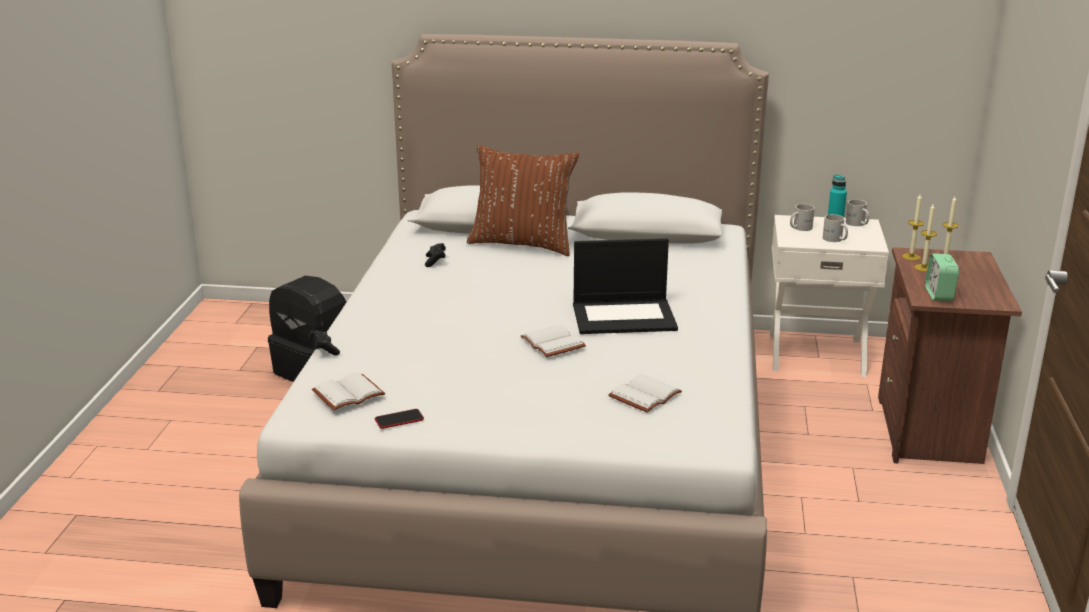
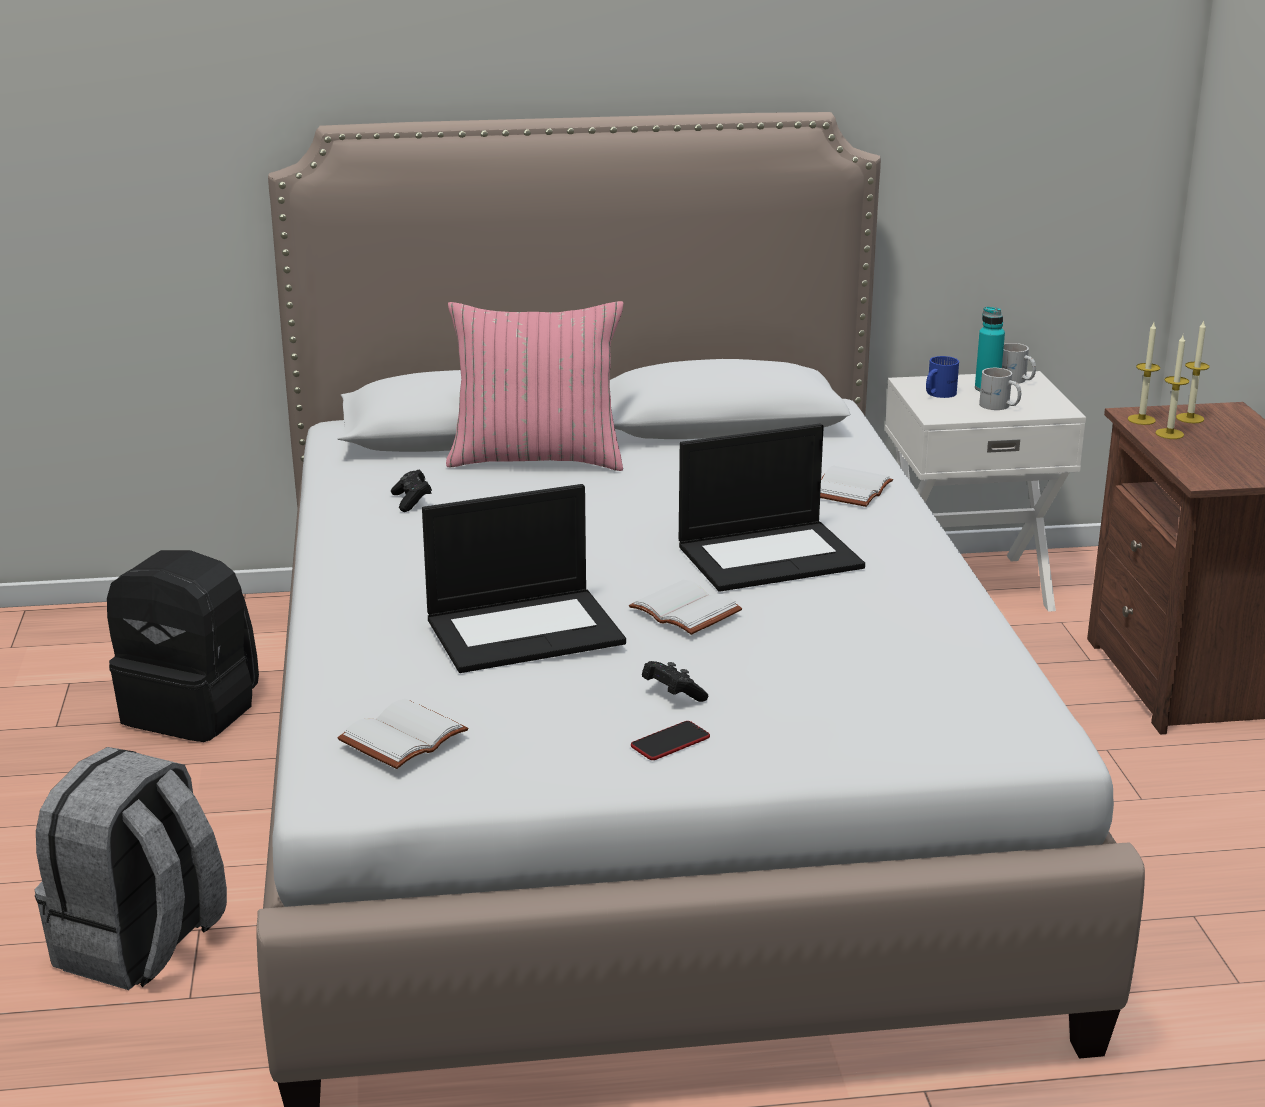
camera: 15 degrees left, 0 degrees up
(229, 496) = (140, 946): none -> grey backpack
(324, 350) = (312, 668): black game controller -> black game controller (672, 694)
(399, 420) = (514, 769): phone -> phone (670, 742)
(452, 342) = (526, 630): none -> laptop
(522, 244) = (536, 459): brown pillow -> pink pillow
(644, 394) = (878, 675): white book -> white book (847, 489)
(799, 228) = (937, 394): white mug -> blue mug
(939, 294) = (1217, 470): alarm clock -> none

